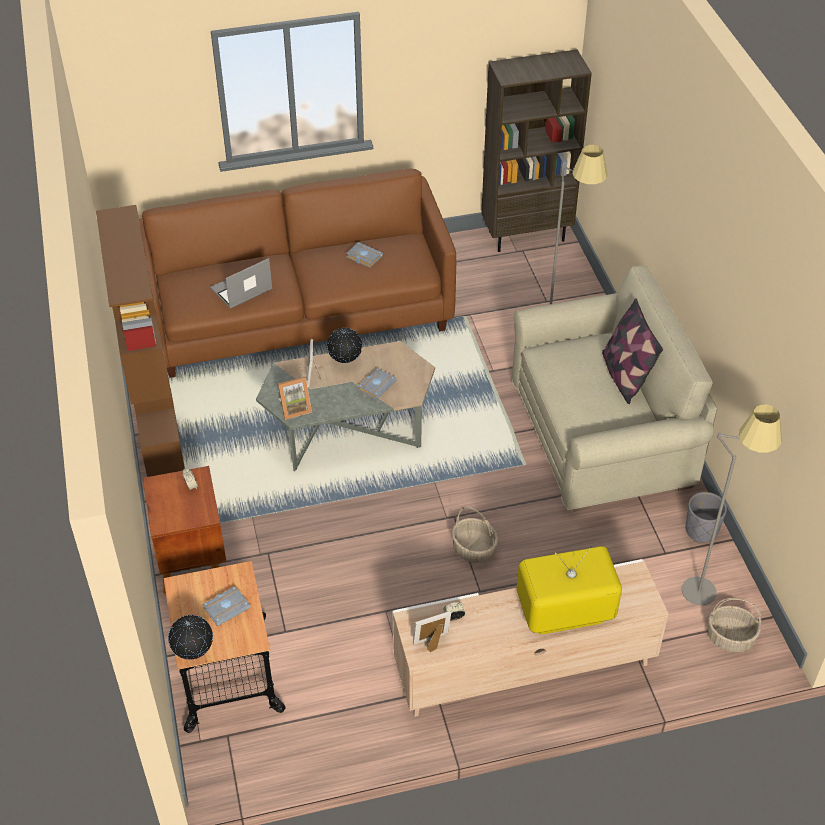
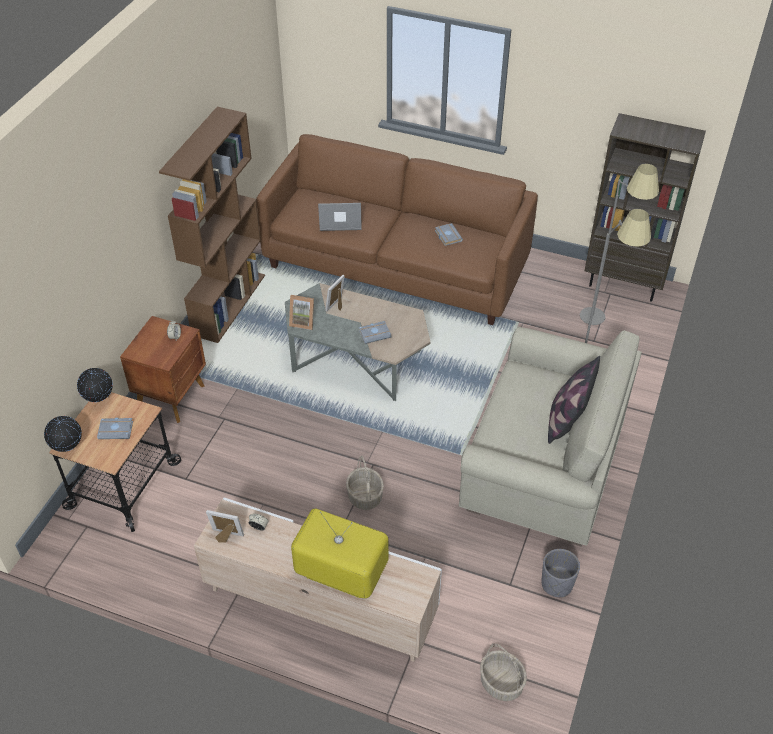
camera: 35 degrees right, 0 degrees up
(345, 361) = (369, 306): globe -> globe (99, 399)
(709, 582) = (525, 629): grey floor lamp -> grey floor lamp (604, 315)

